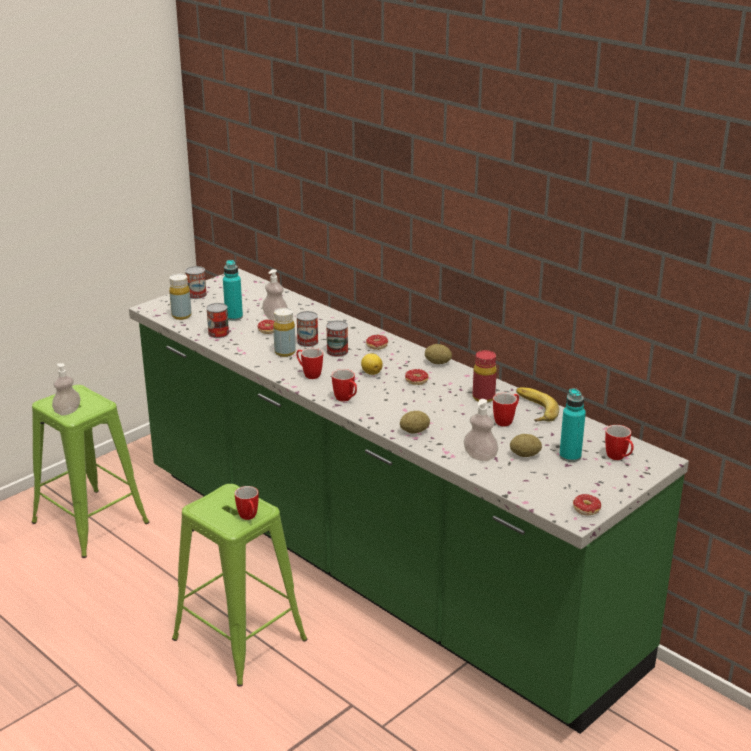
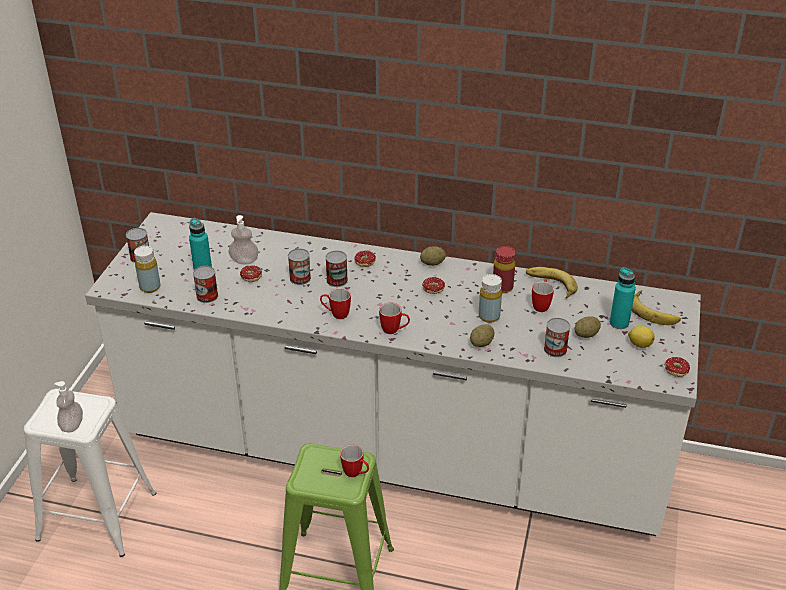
camera: 30 degrees left, 10 degrees up
(90, 523) = (98, 516): green stool -> white stool
(285, 352) = (291, 297): yellow bottle -> yellow bottle (489, 316)
(371, 372) = (387, 293): lemon -> lemon (639, 344)
(375, 566) = (393, 453): green counter -> white counter
(480, 456) = (555, 349): soap dispenser -> can
(619, 458) = (654, 311): mug -> banana

